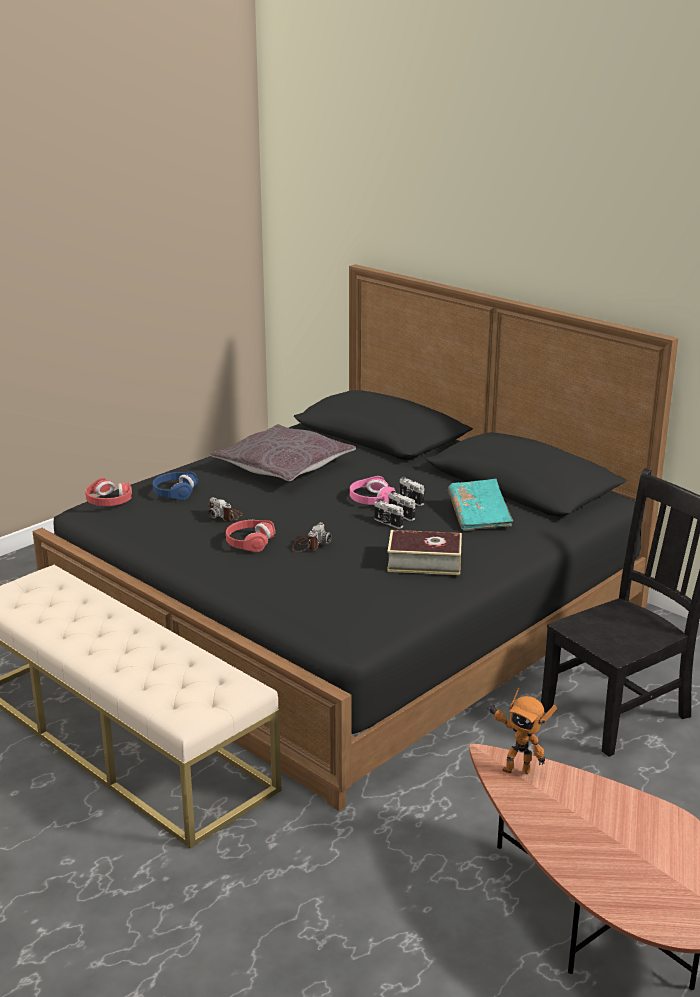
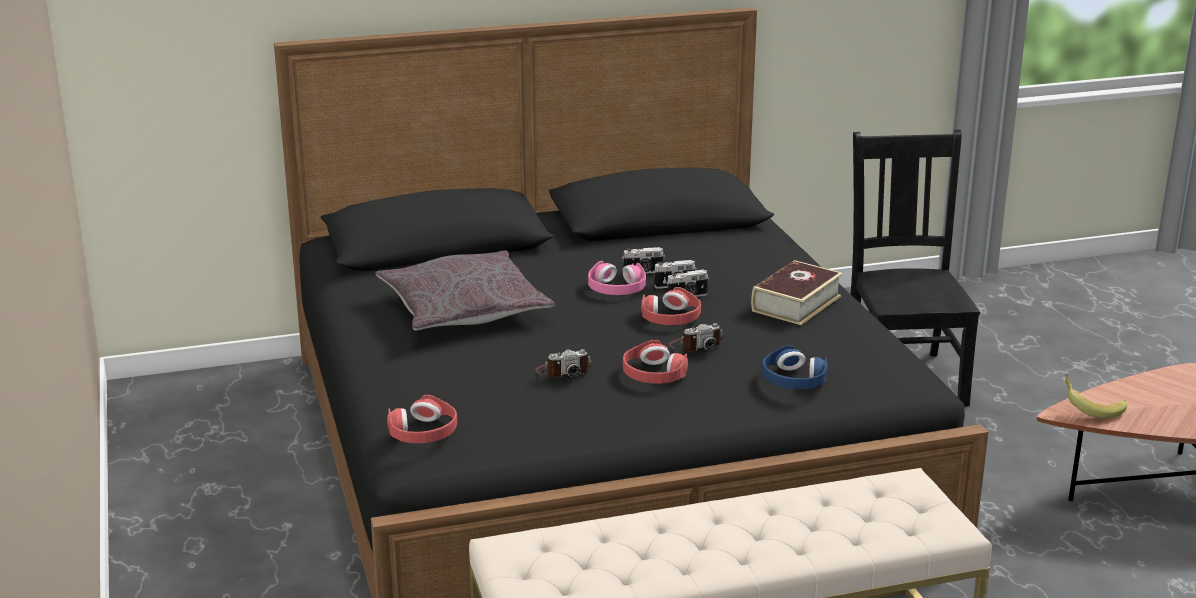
camera: 60 degrees left, 0 degrees up
(174, 492) = (454, 385): blue headphones -> blue headphones (793, 380)
(309, 544) = (696, 345): camera -> camera turned 105 degrees clockwise
(344, 526) = (671, 318): none -> red headphones
(479, 516) = (719, 254): turquoise book -> none
(516, 769) = (1091, 408): toy robot -> banana

